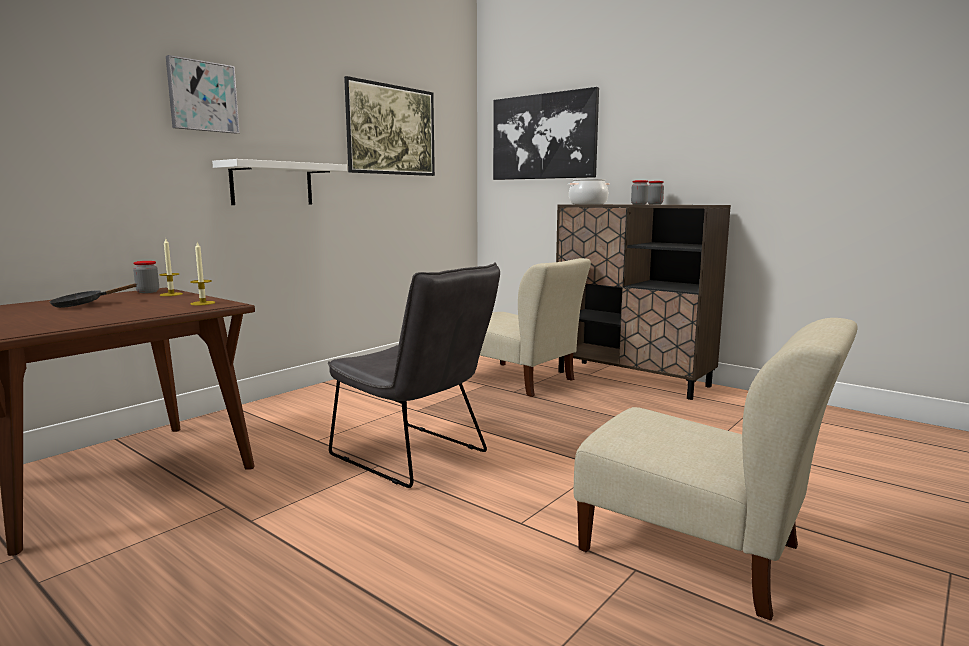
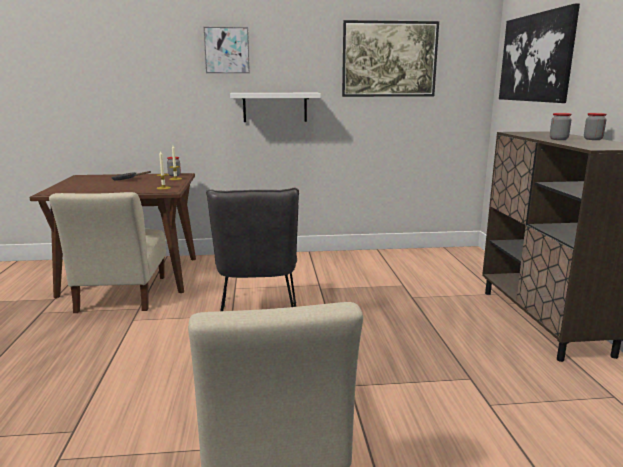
camera: 45 degrees right, 5 degrees up
(520, 380) = (437, 290): beige chair -> beige chair (121, 296)
(587, 204) = (529, 133): cooking pot -> none

